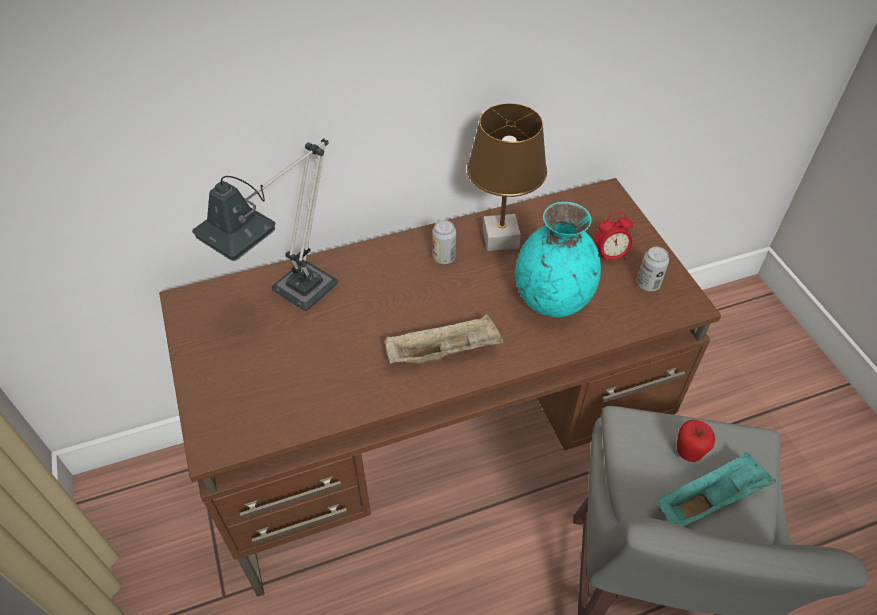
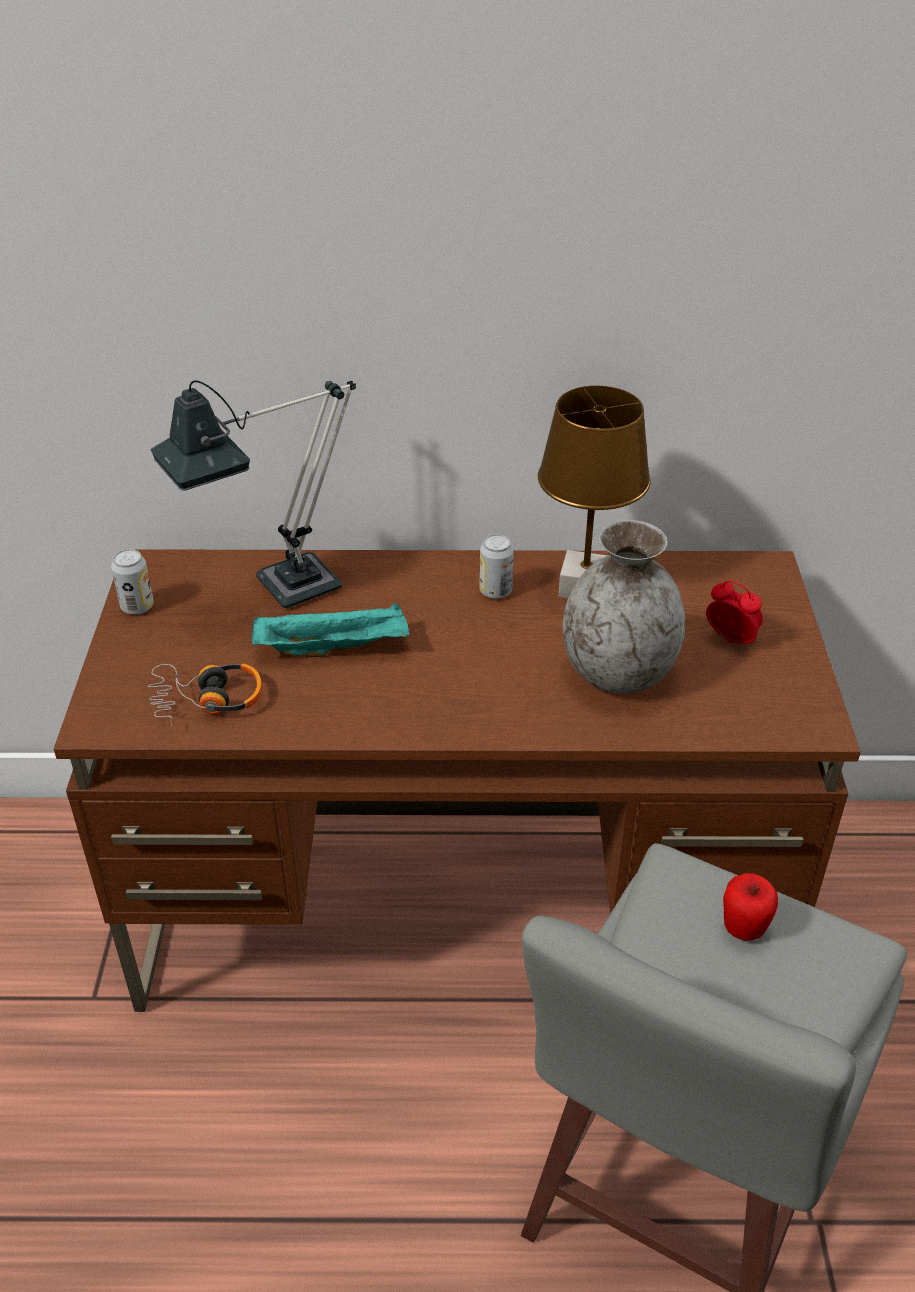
camera: 20 degrees right, 10 degrees down
(285, 402) = (207, 700): none -> headphones
(444, 352) = (437, 697): beige tray -> none
(552, 299) = (618, 672): turquoise vase -> grey vase
(610, 256) = (730, 641): alarm clock -> alarm clock turned 150 degrees counterclockwise
(648, 284) = (768, 687): can -> can (137, 606)
(710, 499) = (745, 996): turquoise tray -> turquoise tray (334, 648)

